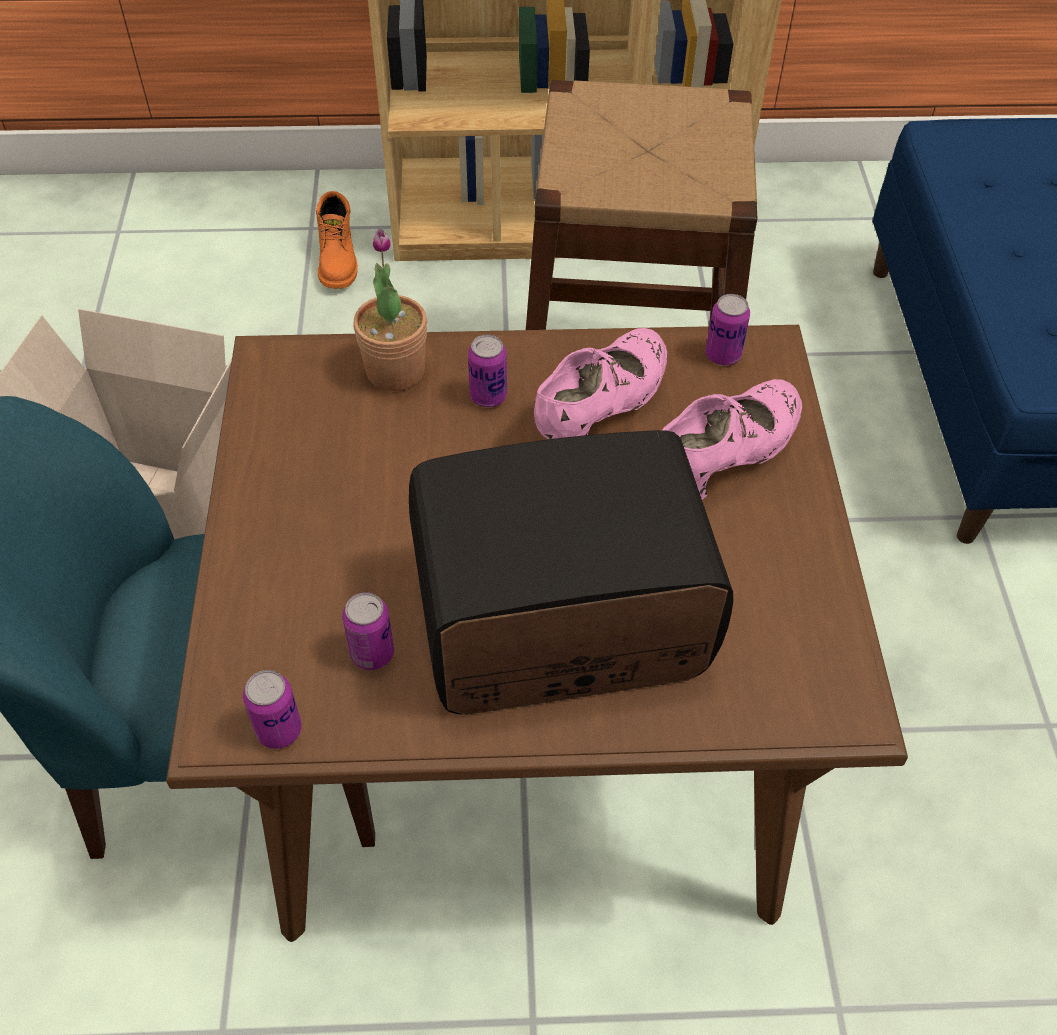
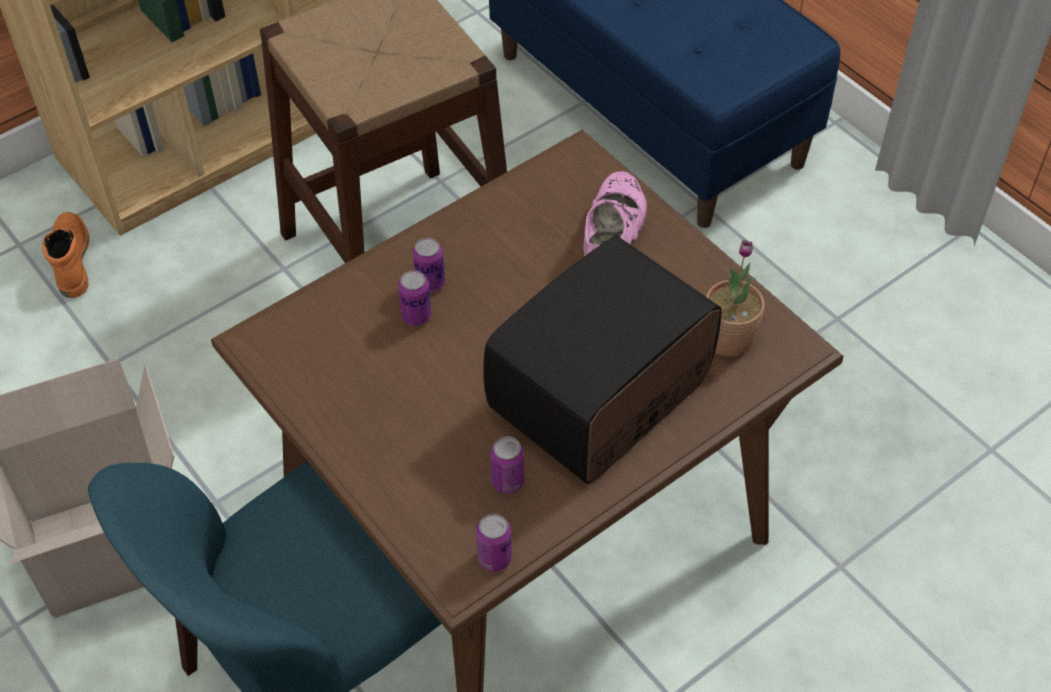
camera: 35 degrees left, 0 degrees up
(339, 261) = (70, 260): orange boot -> orange boot turned 150 degrees counterclockwise
(395, 371) = (352, 300): potted plant -> potted plant (728, 338)
(601, 412) = (511, 254): pink shoe -> none
(723, 355) = (554, 175): can -> can (416, 316)

